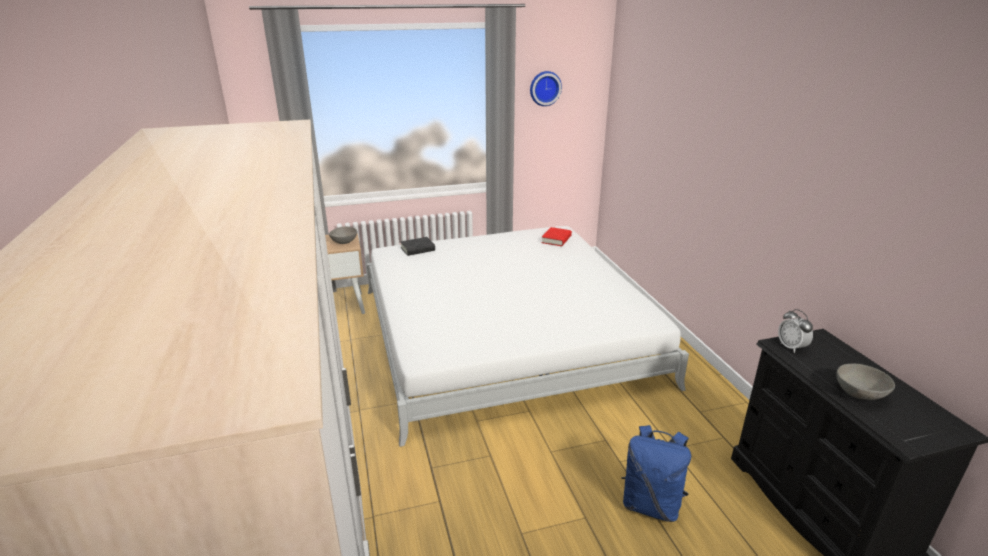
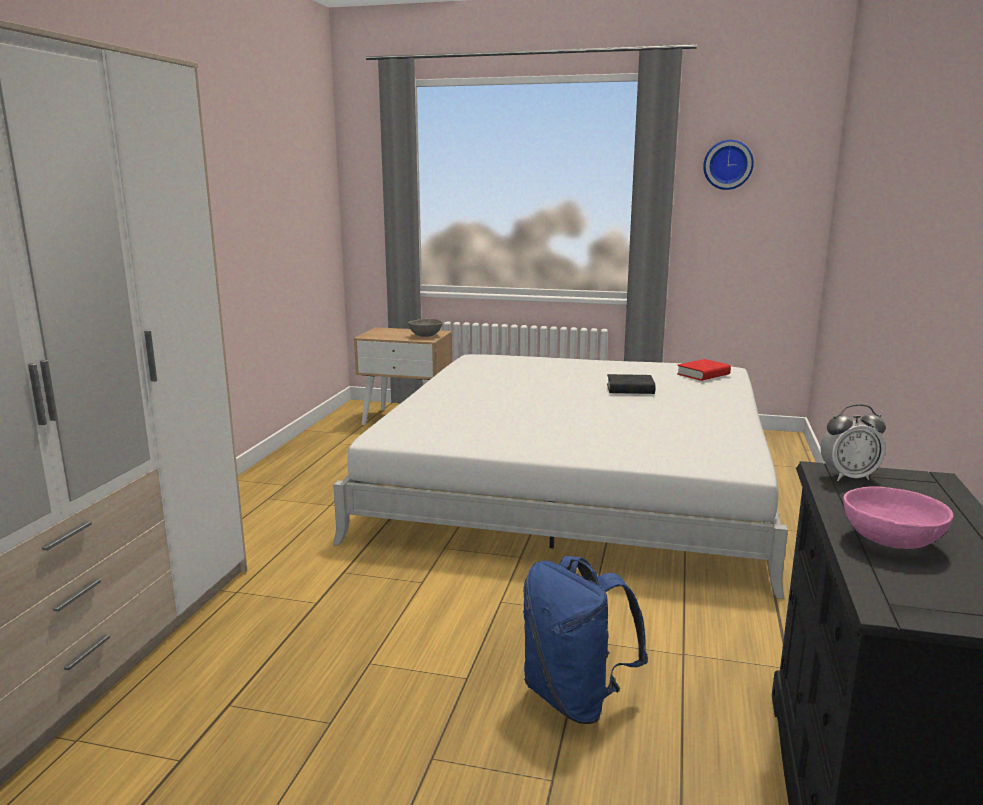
camera: 30 degrees right, 10 degrees down
(417, 249) = (511, 360): black book -> black book (630, 389)
(791, 347) = (848, 477): alarm clock -> alarm clock turned 105 degrees counterclockwise
(860, 394) = (892, 542): grey bowl -> pink bowl

